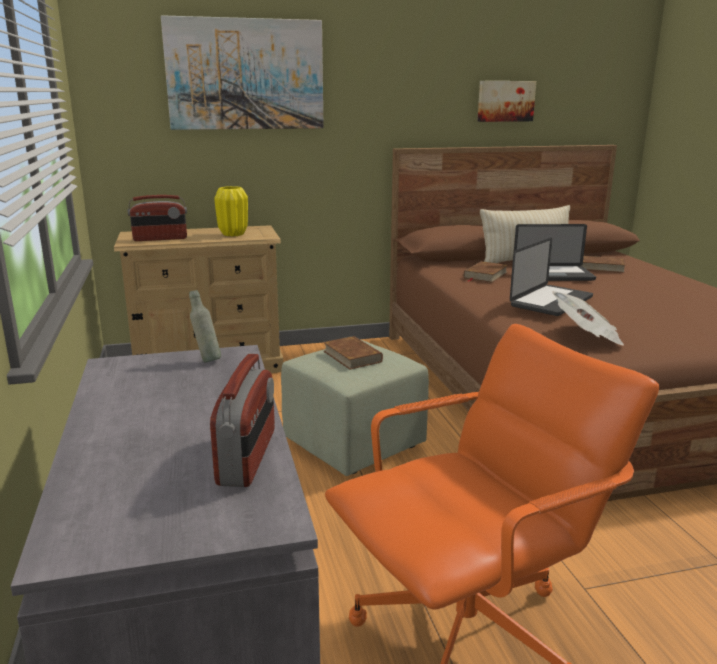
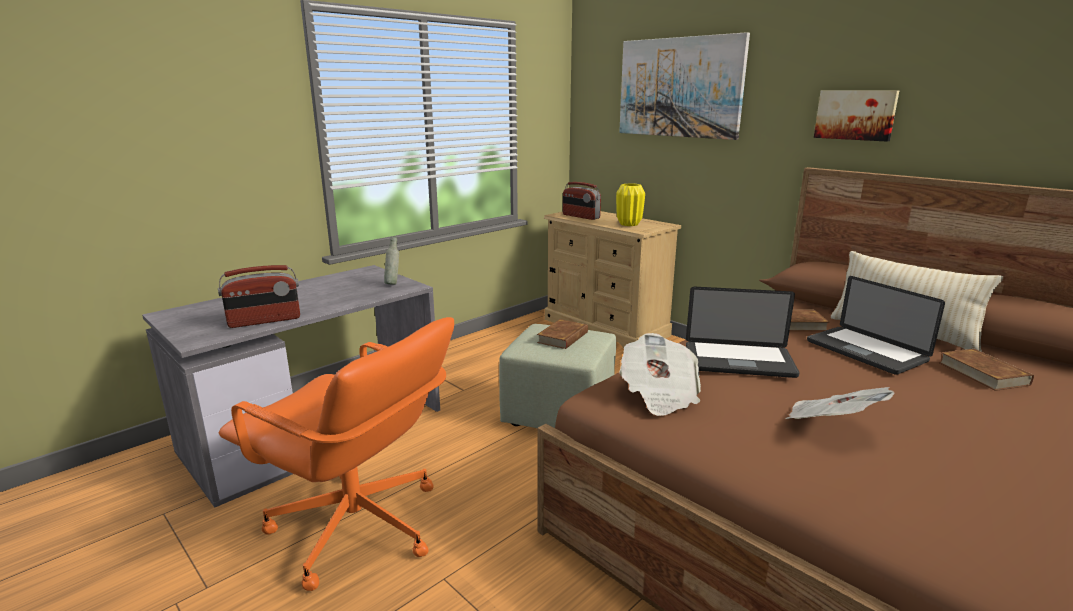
camera: 60 degrees right, 0 degrees up
(505, 101) = (980, 119): picture -> picture (855, 115)
(654, 312) = (831, 425): none -> newspaper

